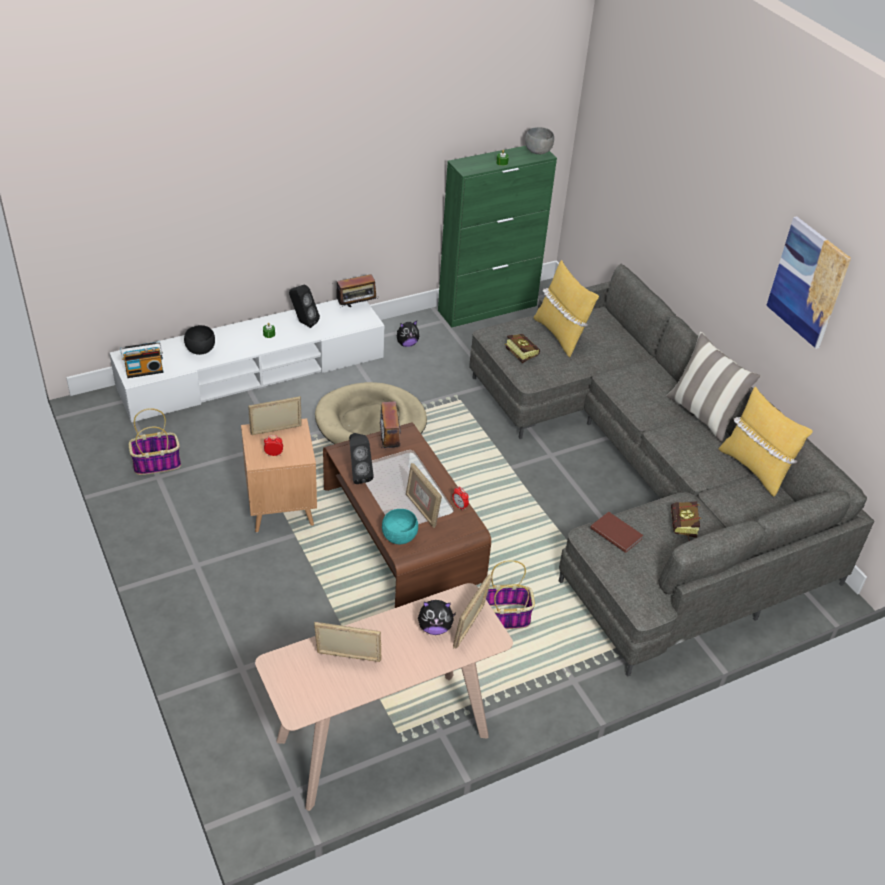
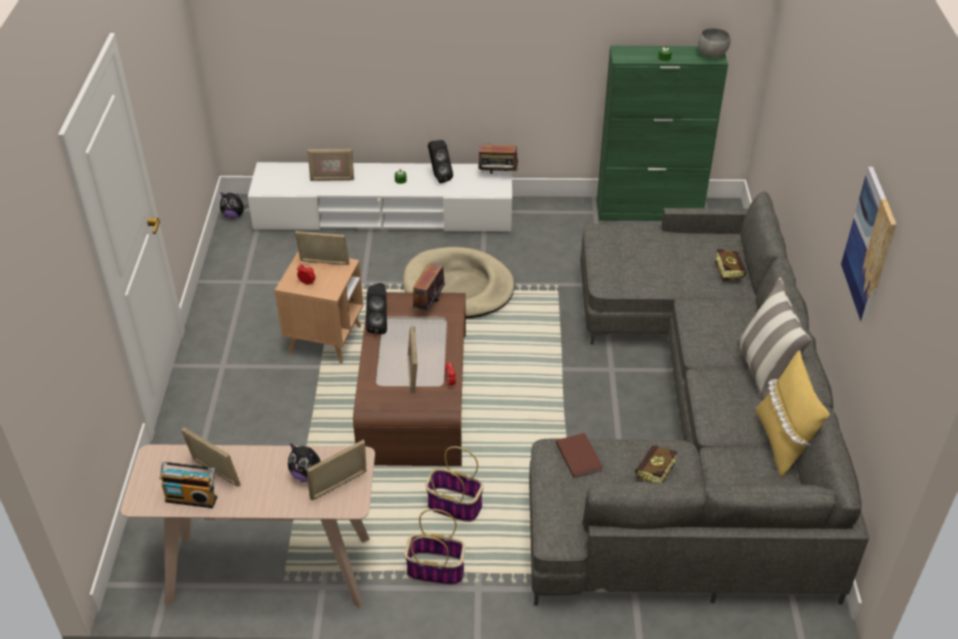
camera: 30 degrees right, 0 degrees up
(144, 371) = (273, 185): radio -> radio (192, 497)
(157, 463) = (251, 270): basket -> basket (436, 569)
(200, 350) = (332, 179): black bowl -> picture frame
(400, 538) = (374, 393): turquoise bowl -> none
(407, 344) = (543, 225): plush toy -> plush toy (234, 215)
(519, 352) = (613, 256): book -> book (727, 270)
(560, 335) = (670, 250): yellow pillow -> none

